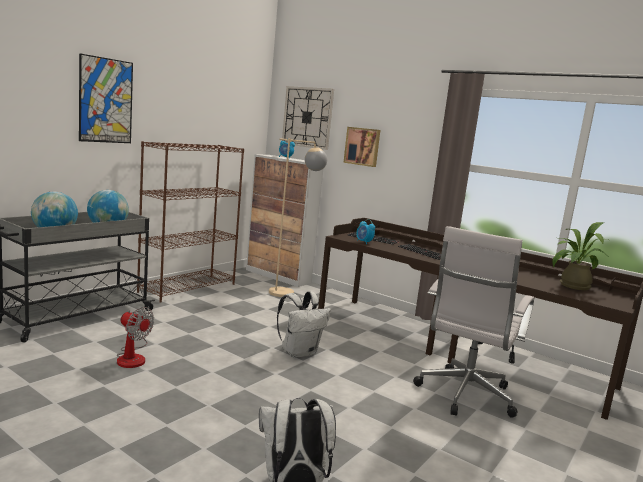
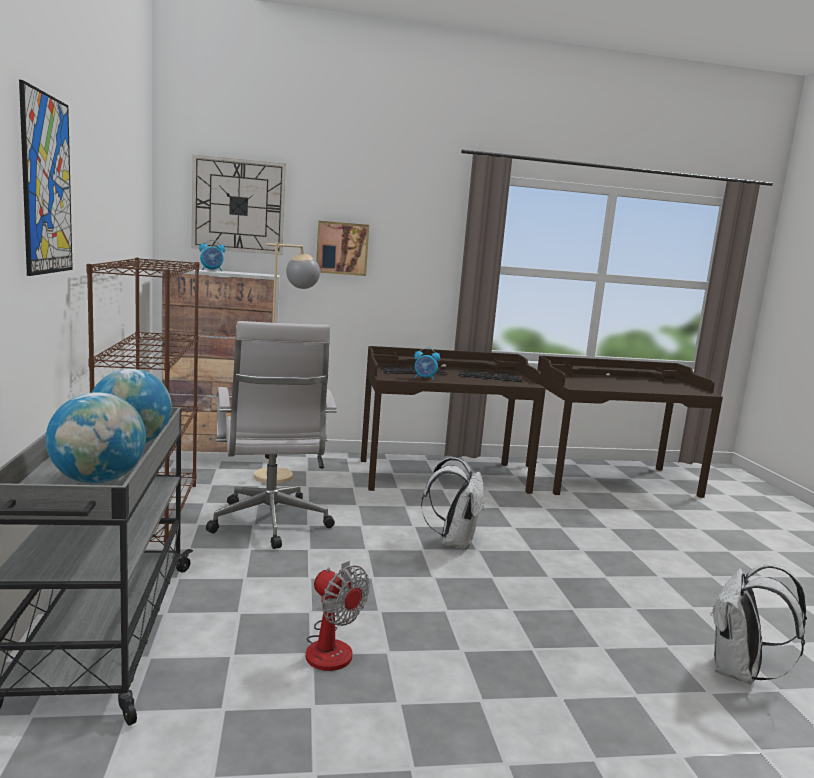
camera: 45 degrees left, 0 degrees up
(132, 357) = (332, 645): fan -> fan turned 60 degrees clockwise
(464, 396) = (626, 521): white office chair -> white office chair (270, 525)
(571, 286) = (641, 383): potted plant -> none

